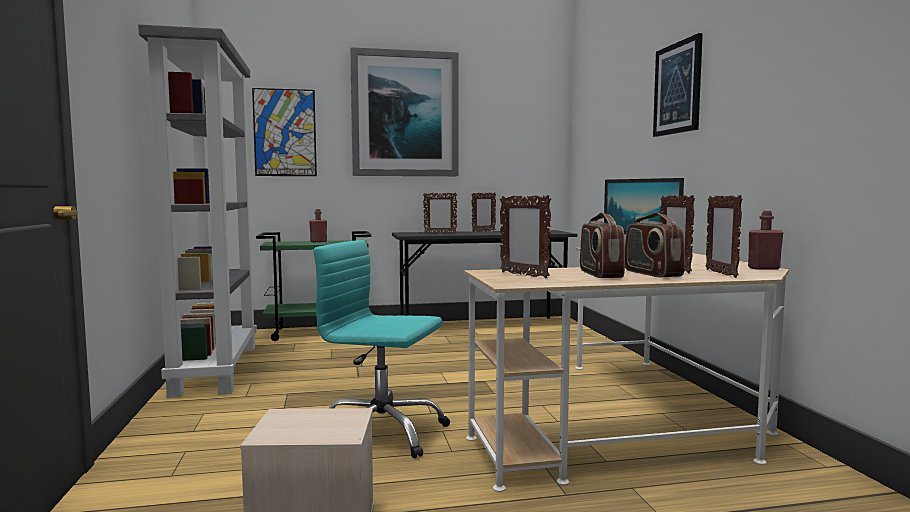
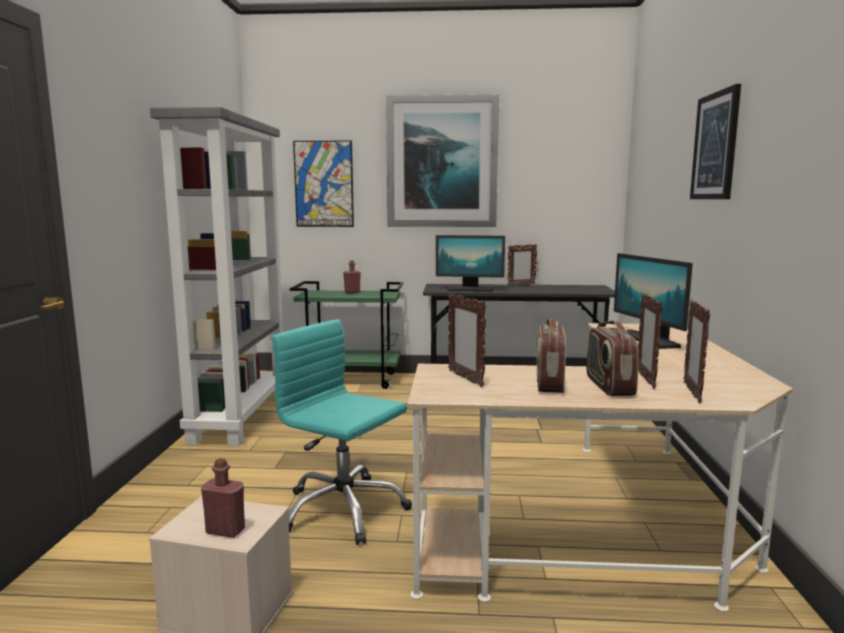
camera: 15 degrees right, 5 degrees up
(440, 234) = (469, 289): picture frame -> monitor
(763, 268) = (760, 384): red bottle -> red bottle (225, 531)

